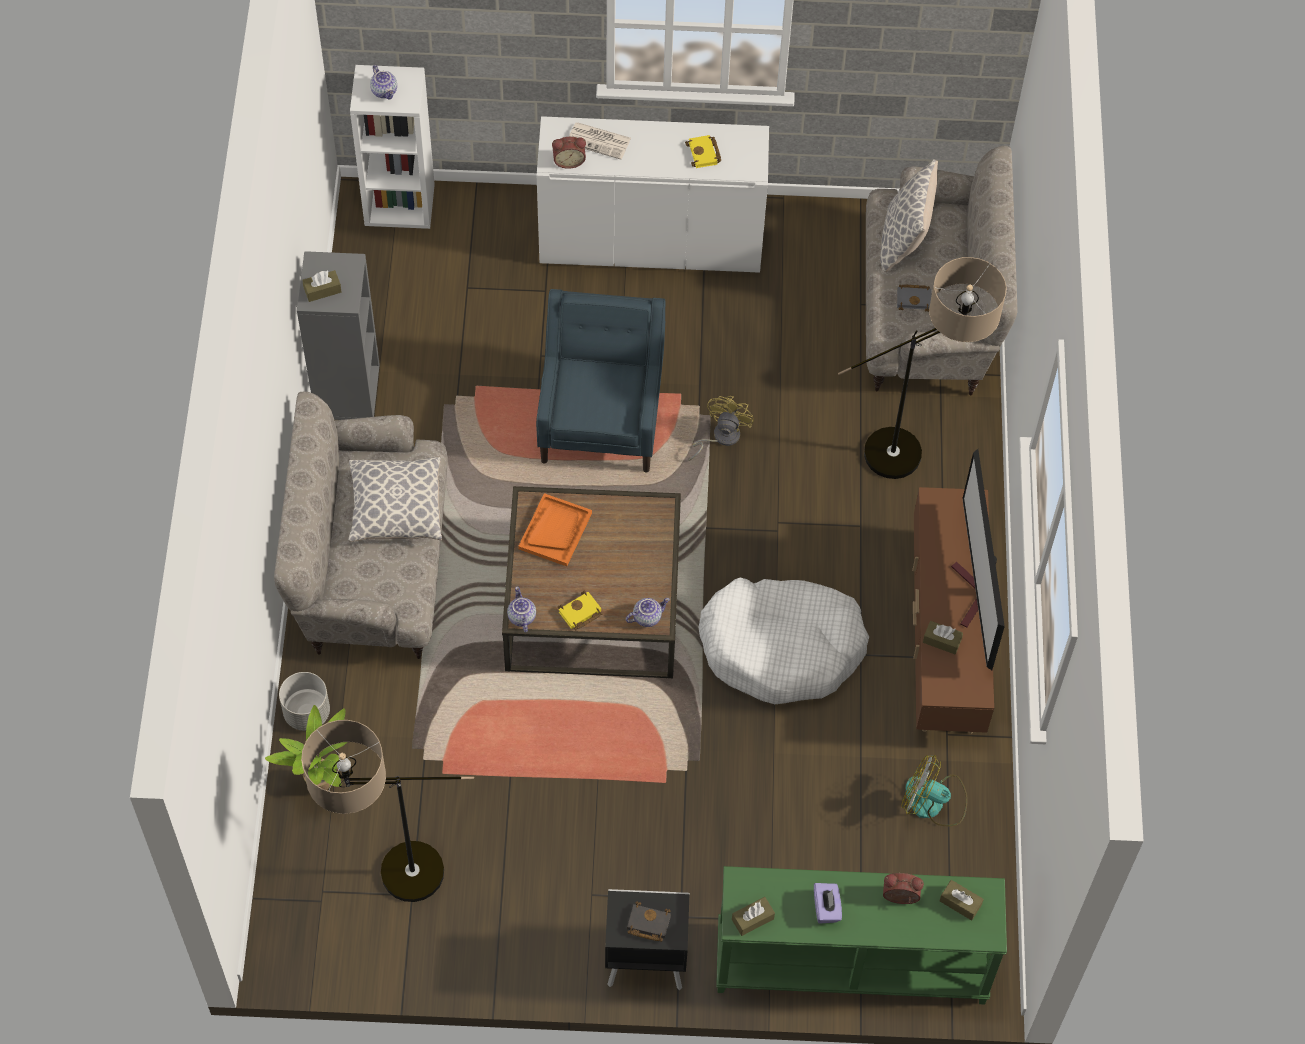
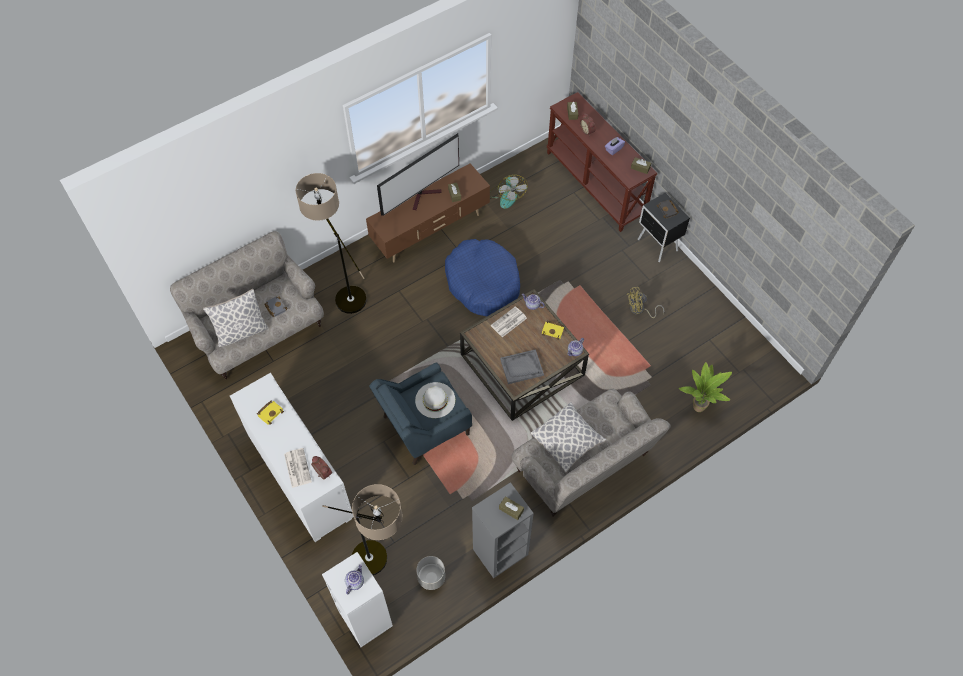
camera: 125 degrees left, 0 degrees up
(306, 712) = (673, 438): grey planter -> grey planter (431, 577)
(388, 882) = (712, 351): floor lamp -> floor lamp (381, 565)
(555, 531) = (521, 367): orange tray -> grey tray
(598, 399) = (435, 400): none -> white hat
(644, 565) = (508, 322): none -> newspaper
(720, 437) = (395, 371): yellow fan -> yellow fan (640, 310)
(782, 647) = (483, 283): white dog bed -> blue dog bed
(850, 966) = (596, 184): green console table -> brown console table

